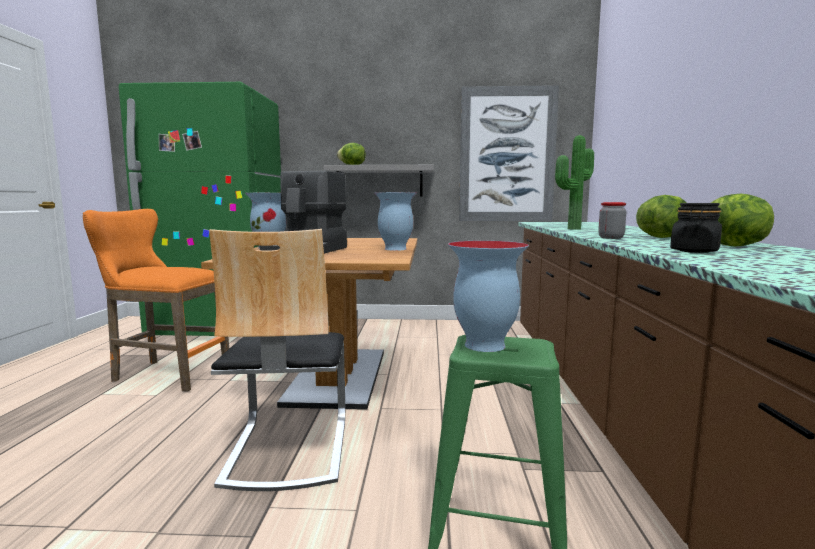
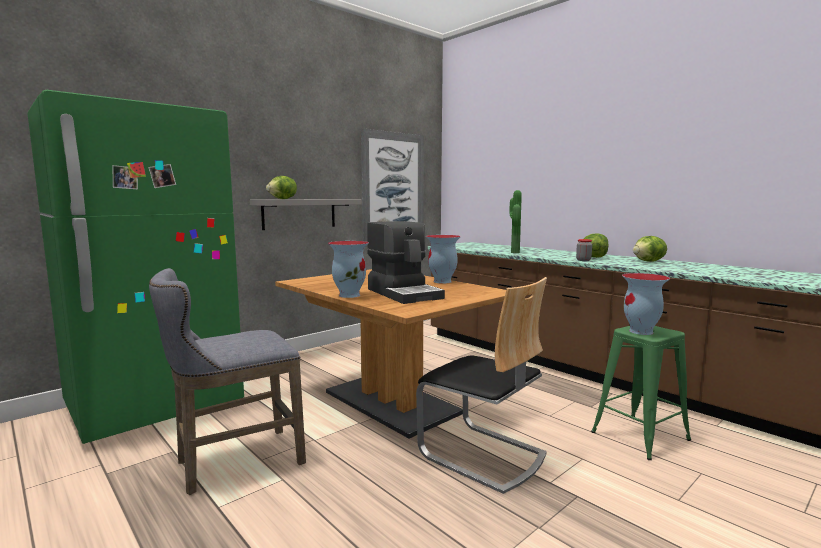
camera: 45 degrees left, 0 degrees up
(166, 374) = (233, 463): orange stool -> grey stool
(694, 251) = (662, 267): black jar -> none

